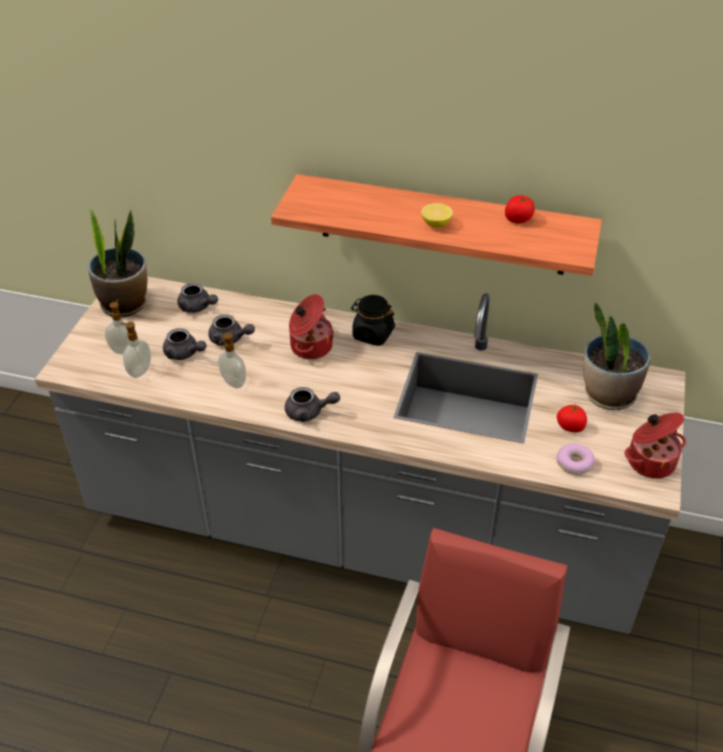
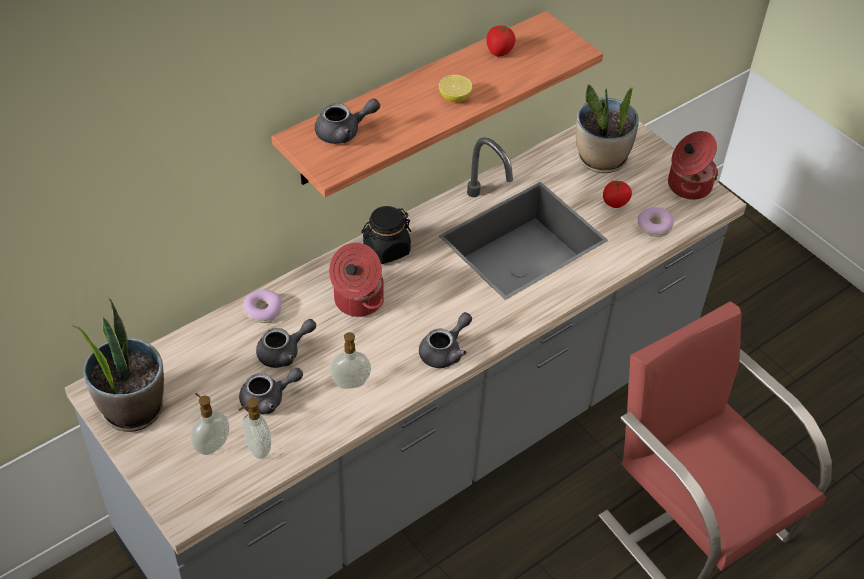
camera: 55 degrees left, 5 degrees up
(197, 307) = (206, 351): grey teapot -> grey teapot (344, 132)
(256, 311) = (262, 310): none -> donut

